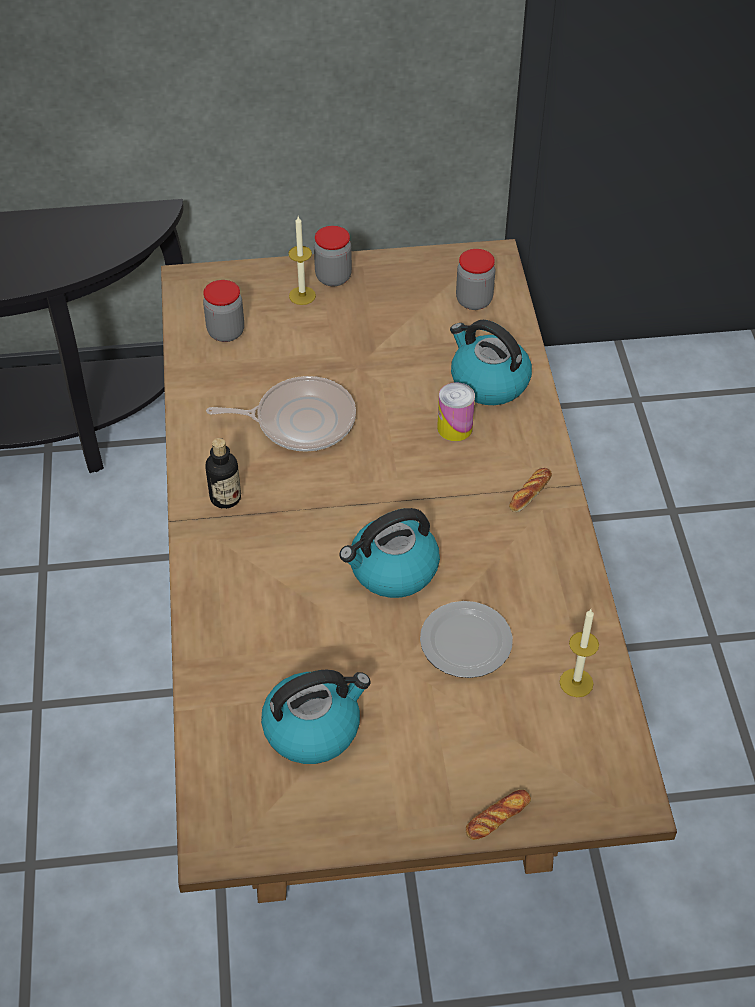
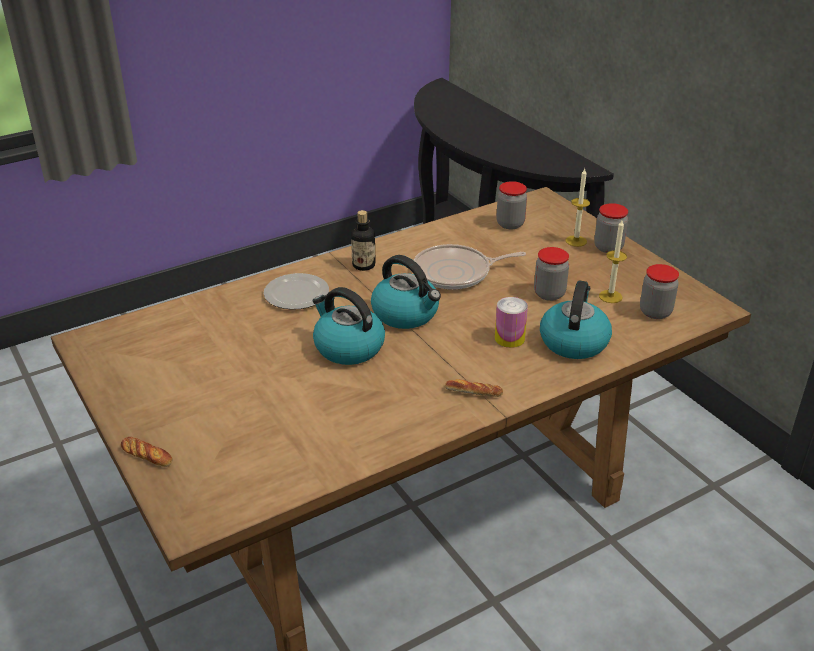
camera: 65 degrees right, 15 degrees down
(300, 420) = (456, 273): frying pan -> frying pan turned 105 degrees clockwise
(313, 727) = (190, 352): kettle -> kettle (406, 314)
(392, 362) = (549, 294): none -> jar
(466, 643) = (300, 399): plate -> plate (295, 294)
(576, 682) = (293, 465): candle -> candle (610, 296)

